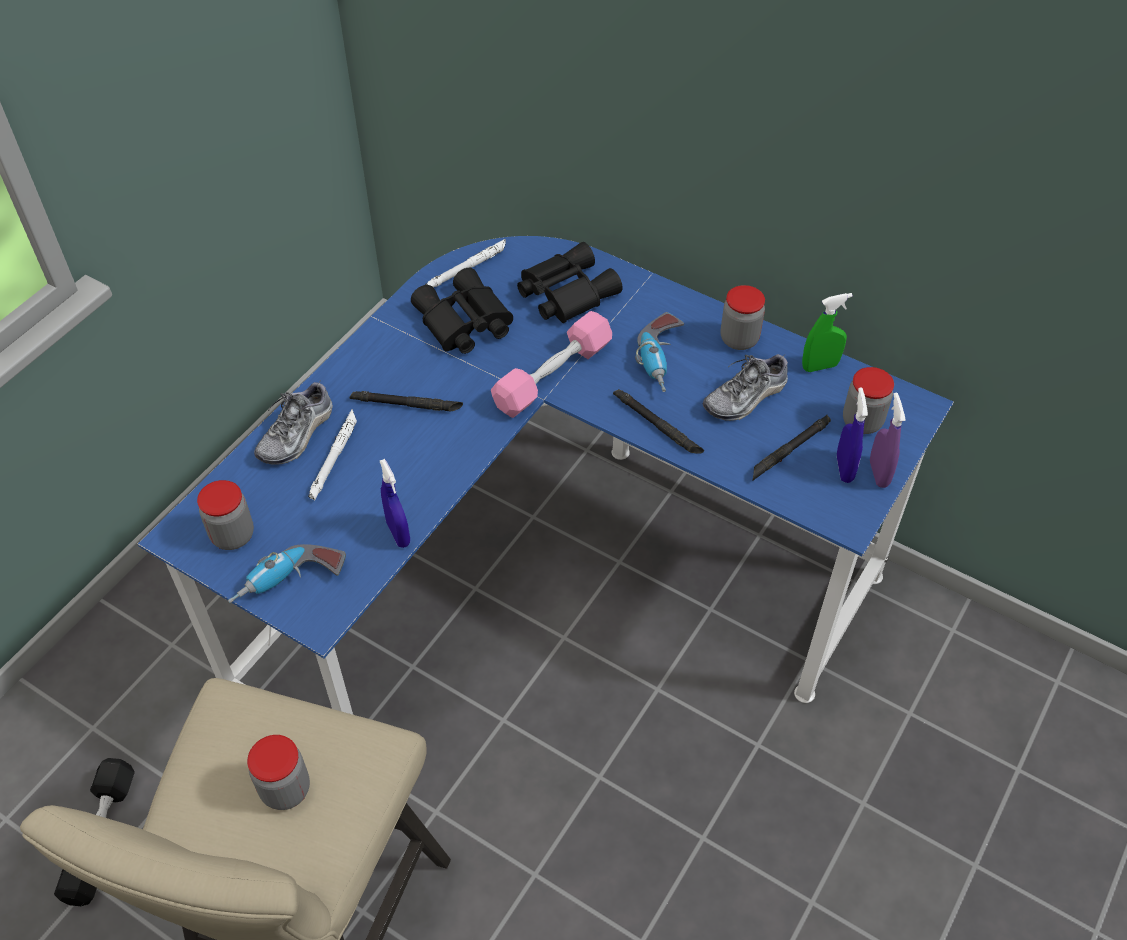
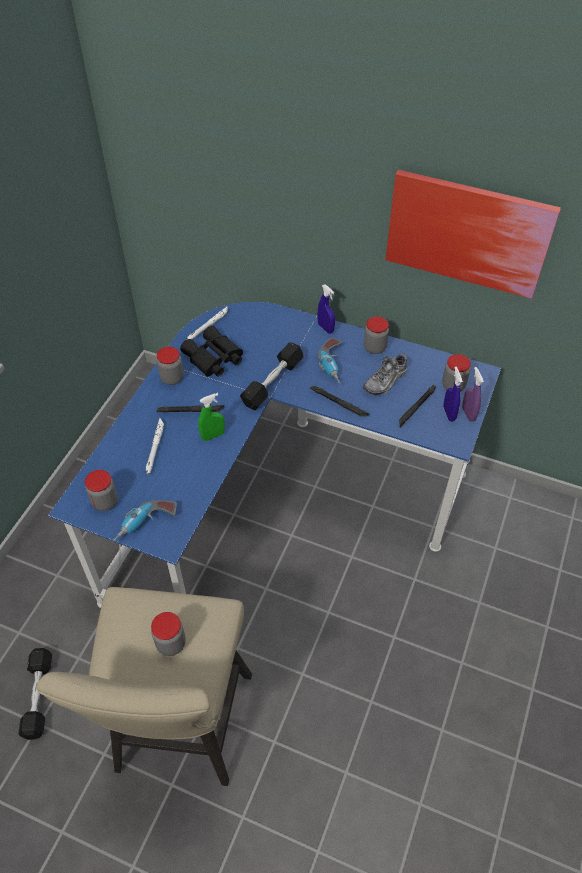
camera: 10 degrees left, 0 degrees up
(297, 434) = (129, 437): shoe -> none
(388, 346) = (172, 378): none -> jar
(398, 533) = (203, 486): blue spray bottle -> blue spray bottle (325, 328)
(552, 376) = (272, 383): pink dumbbell -> black dumbbell
(564, 292) = (268, 333): black binoculars -> none
(820, 366) = (423, 357): green spray bottle -> green spray bottle (213, 436)
(912, 156) = (467, 233): none -> picture

